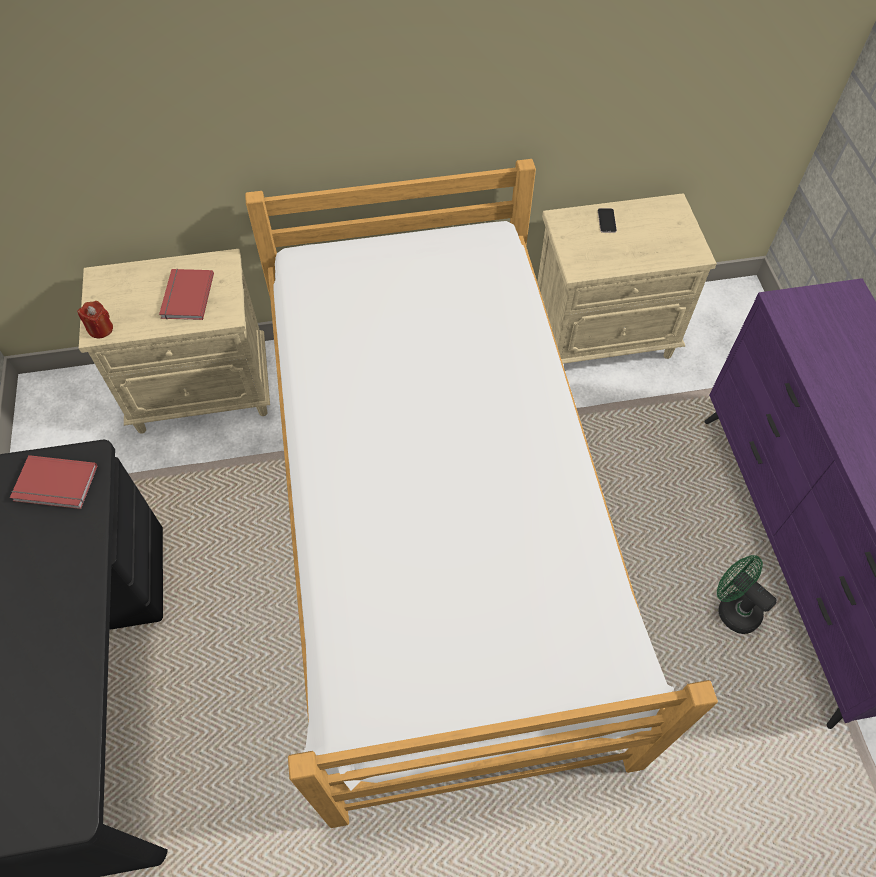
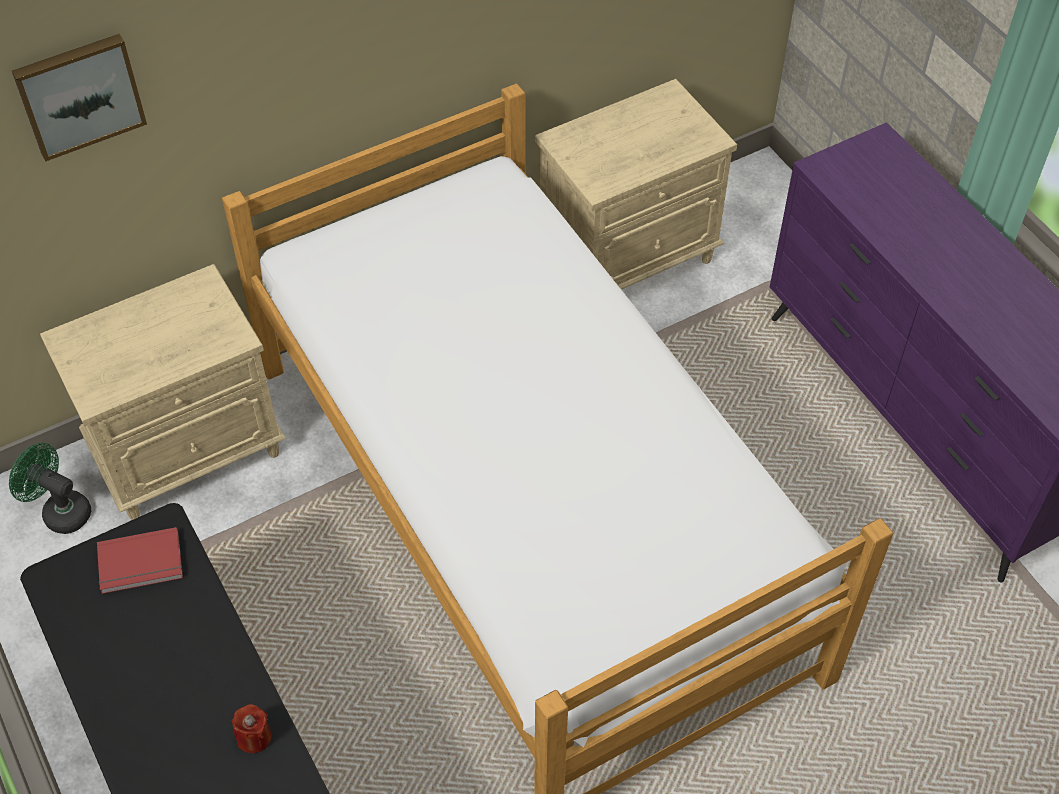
camera: 20 degrees left, 5 degrees down
(100, 329) = (98, 393): red candle -> red candle (254, 737)
(104, 60) = (79, 94): none -> picture
(185, 296) = (179, 332): red book -> none
(606, 221) = (607, 128): phone -> none
(733, 608) = (869, 499): green fan -> green fan (60, 511)

